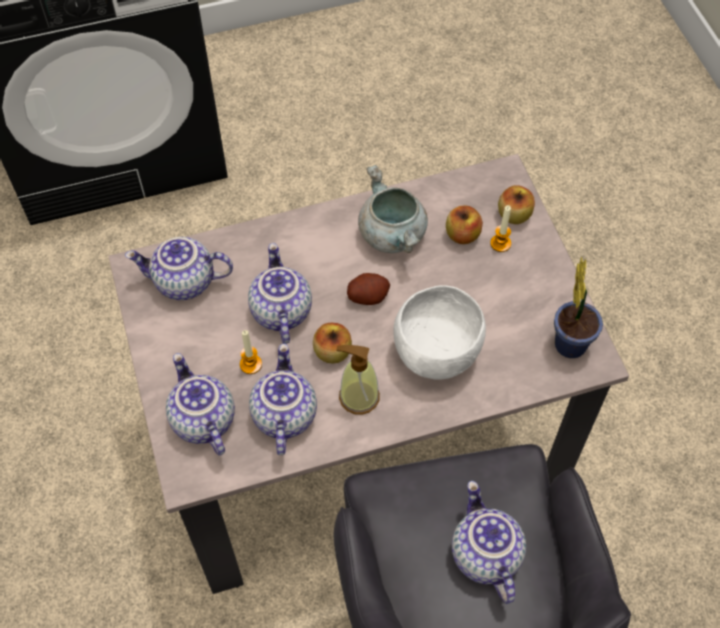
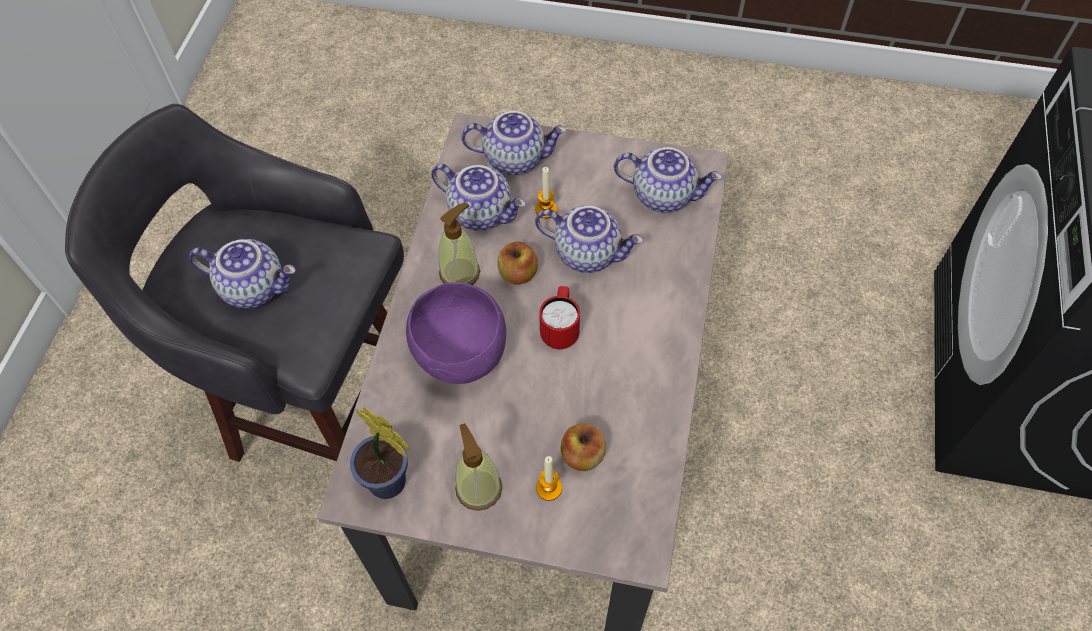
camera: 120 degrees right, 0 degrees up
(184, 283) = (664, 194): teapot -> teapot turned 75 degrees clockwise
(368, 296) = (560, 330): potato -> red mug
(394, 235) = (621, 389): grey cooking pot -> none
(435, 353) = (461, 354): white bowl -> purple bowl
(514, 215) = (578, 526): apple -> none
(532, 285) = (478, 488): none -> soap dispenser

